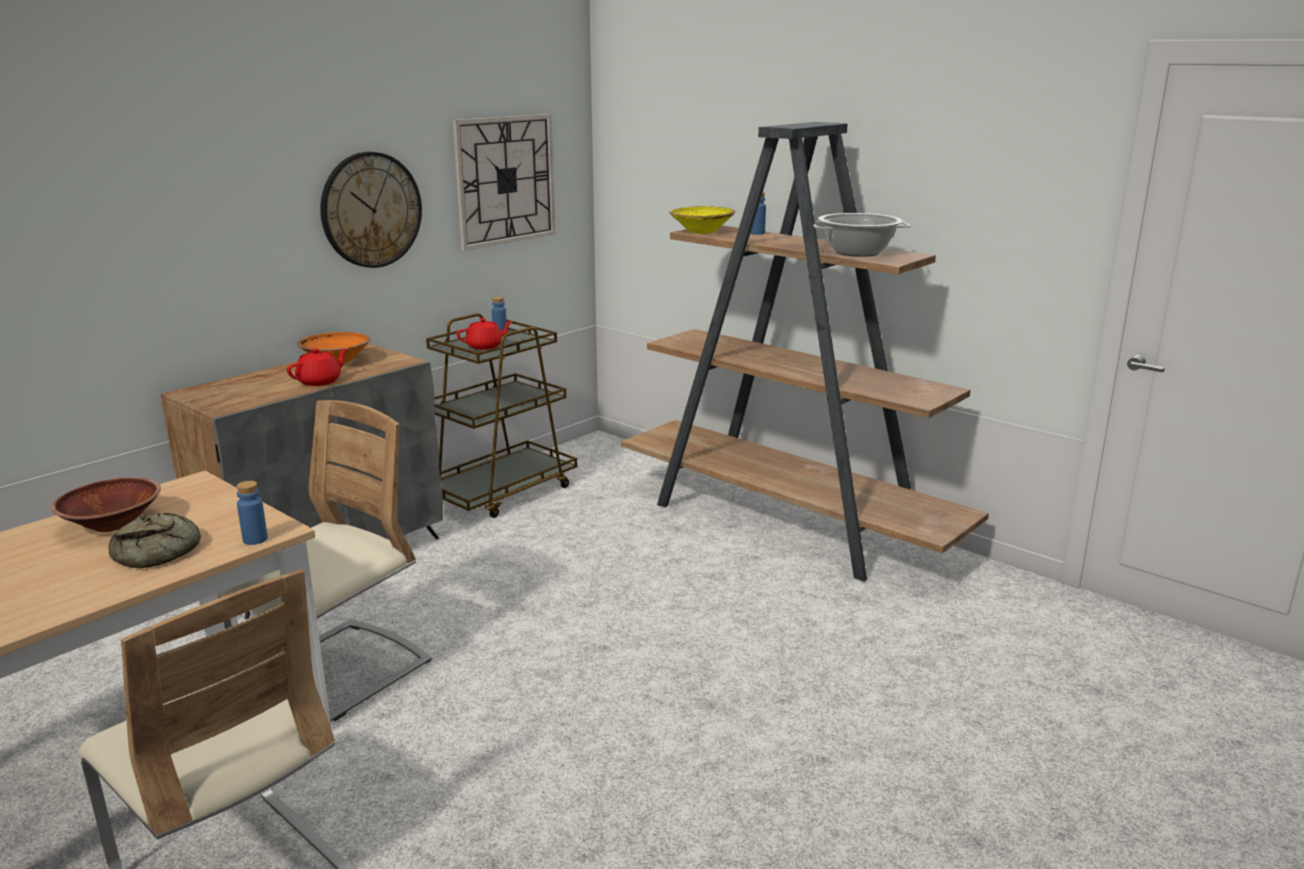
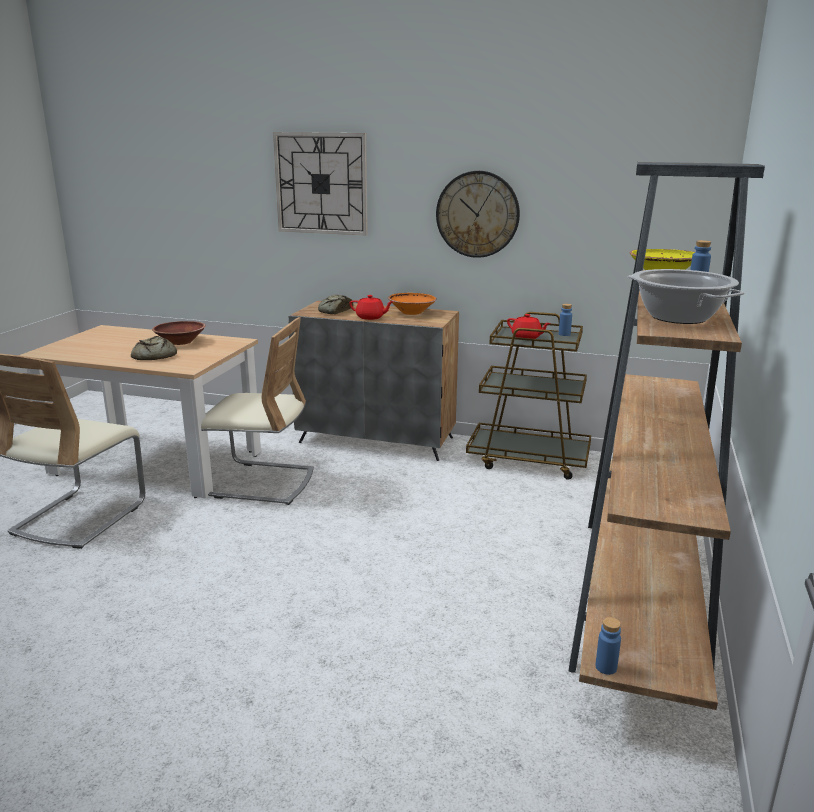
camera: 65 degrees right, 0 degrees up
(246, 393) = (334, 311): none -> bread
(255, 539) = (174, 367): blue bottle -> blue bottle (606, 667)
(505, 180) = (613, 208): wall clock -> wall clock (321, 183)

